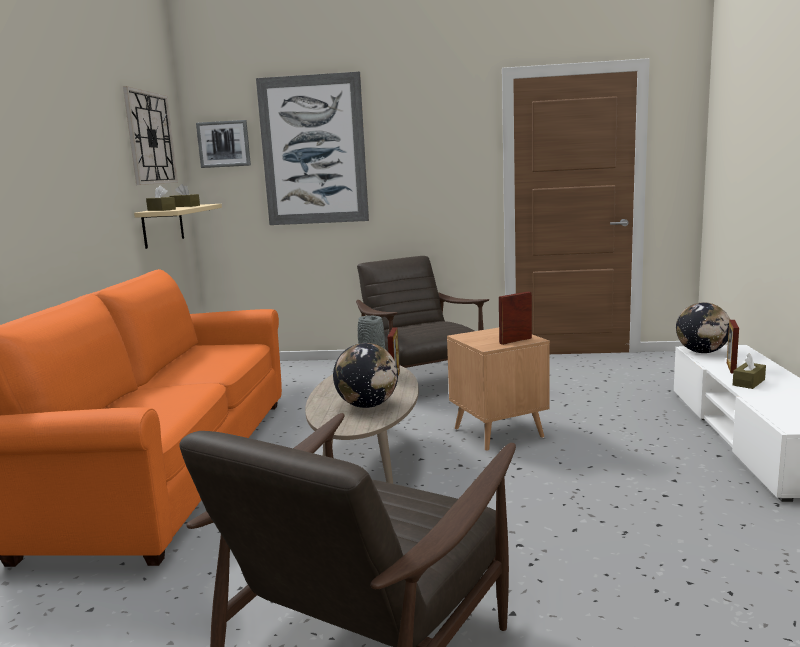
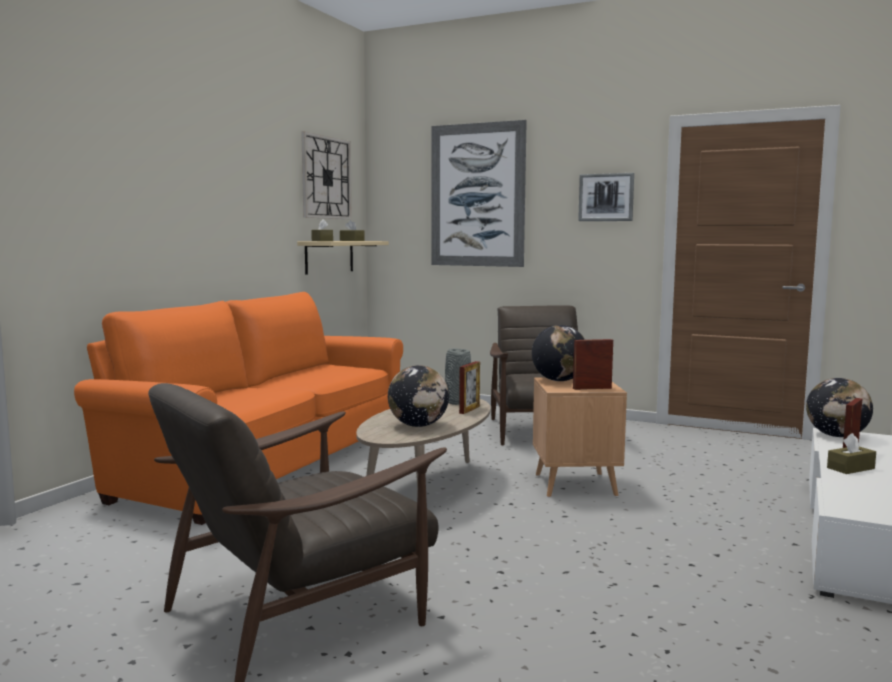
camera: 20 degrees right, 5 degrees down
(224, 144) = (399, 186): picture -> picture (606, 197)
(475, 336) = (559, 380): none -> globe

